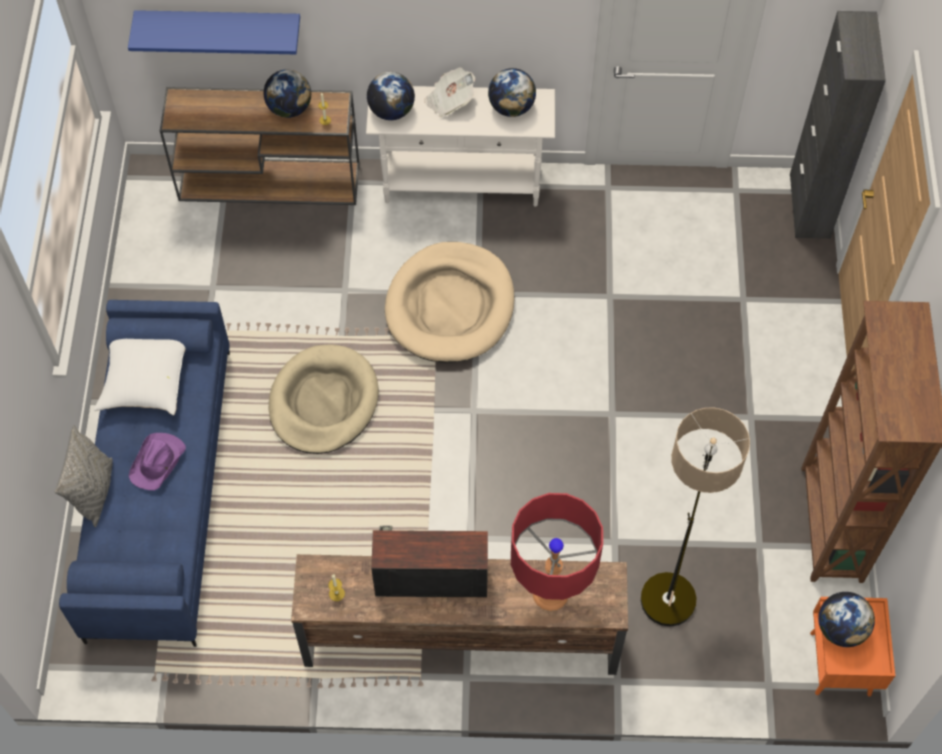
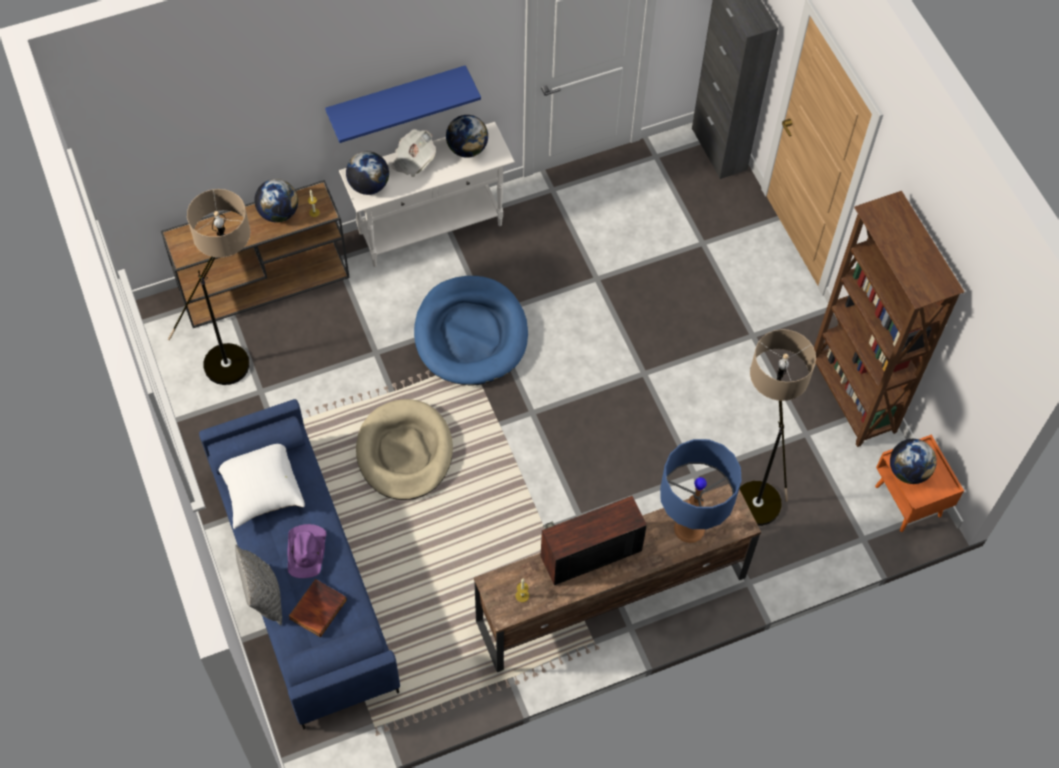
camera: 25 degrees left, 0 degrees up
(138, 524) = (317, 608): none -> book
(211, 241) = (240, 352): none -> floor lamp
(219, 25) = (204, 161): blue shelf -> blue shelf (396, 97)
(450, 306) = (471, 334): beige dog bed -> blue dog bed
(550, 593) = (689, 528): red table lamp -> blue table lamp

